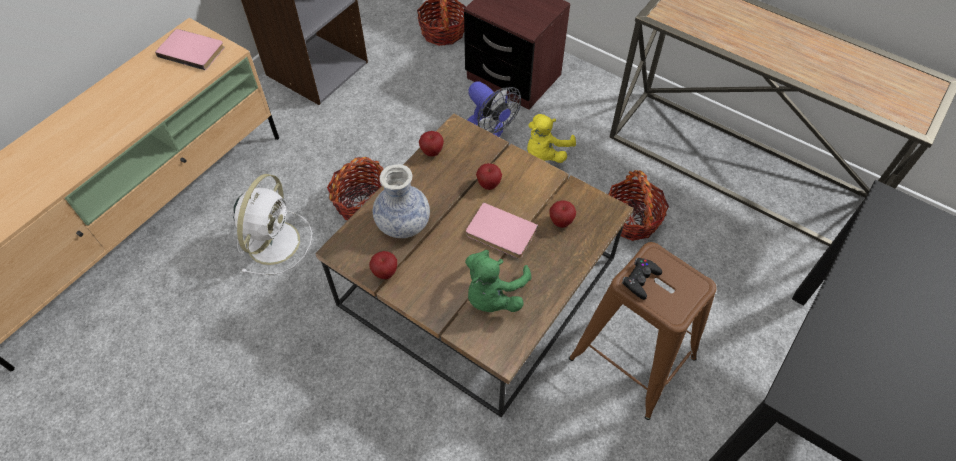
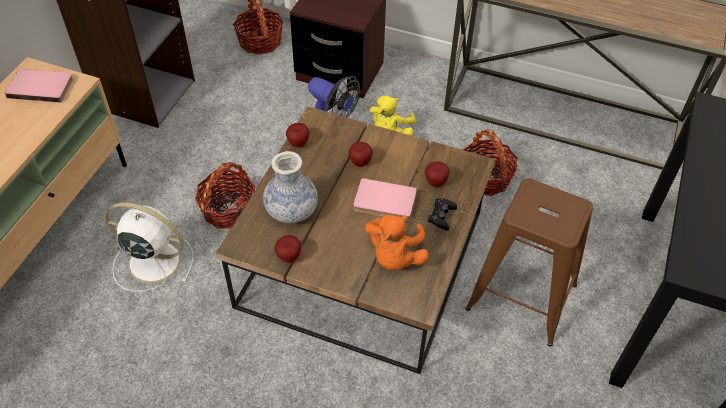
camera: 15 degrees left, 5 degrees down
(274, 240) = (152, 261): white fan -> white fan turned 75 degrees counterclockwise
(493, 295) = (394, 256): green plush toy -> orange plush toy
(640, 280) = (528, 211): black game controller -> black game controller (441, 216)

